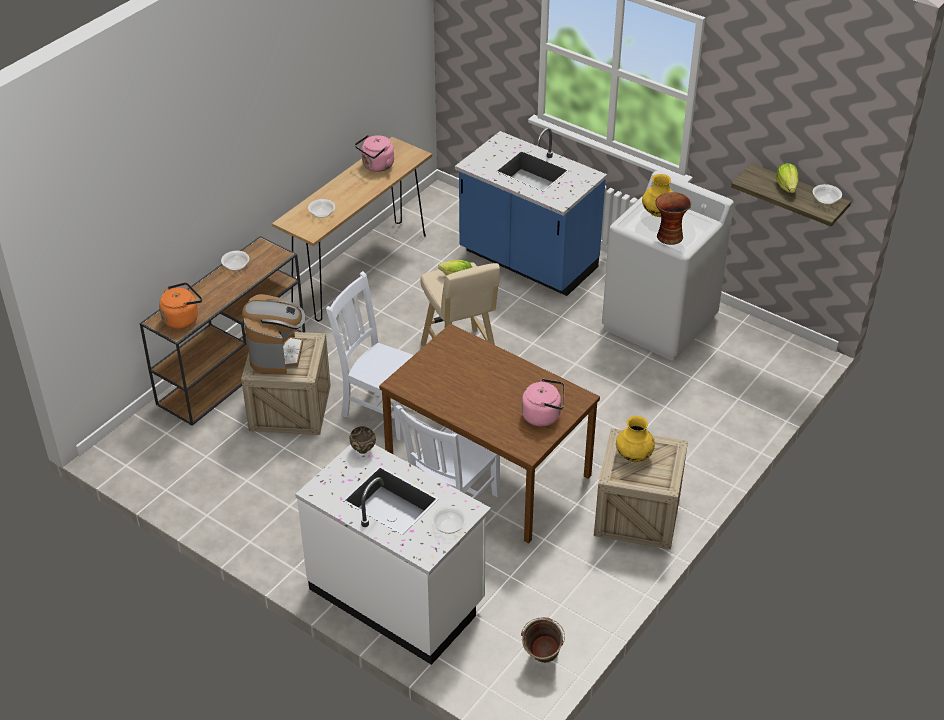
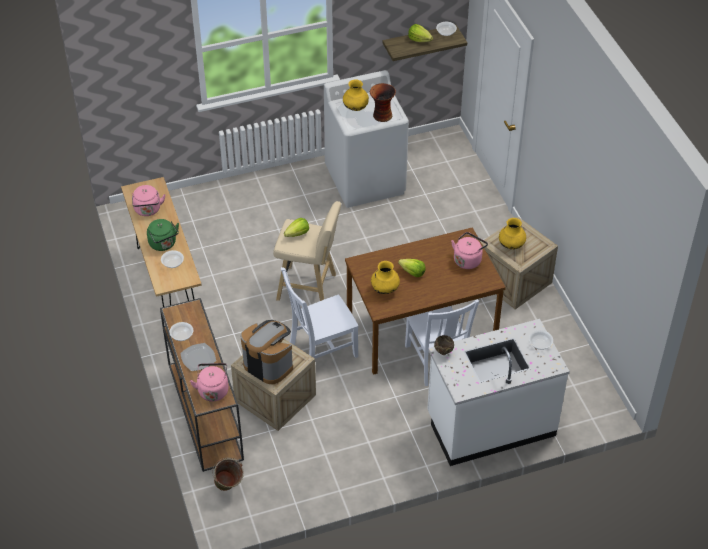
camera: 55 degrees left, 5 degrees up
(182, 319) = (213, 390): orange kettle -> pink kettle
(215, 290) = (198, 358): none -> plate
(341, 196) = (163, 244): none -> green kettle
(433, 372) = (385, 289): none -> yellow vase
(479, 381) = (412, 273): none -> lettuce
(527, 262) = (247, 206): blue counter -> none
(541, 660) = (590, 384): green bucket -> green bucket (229, 488)

